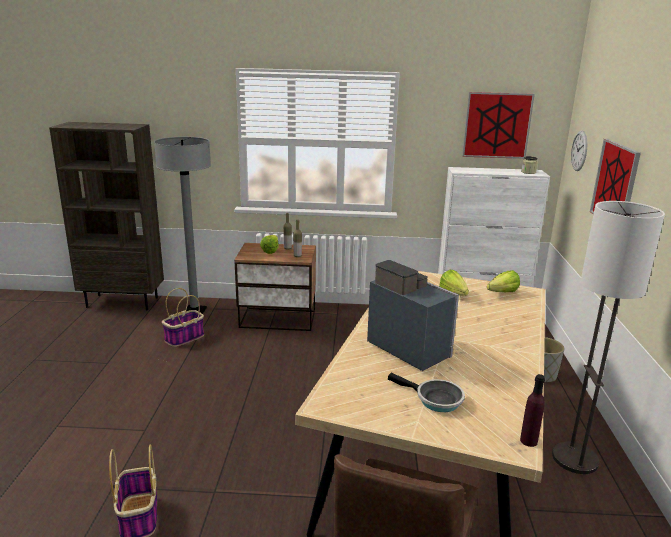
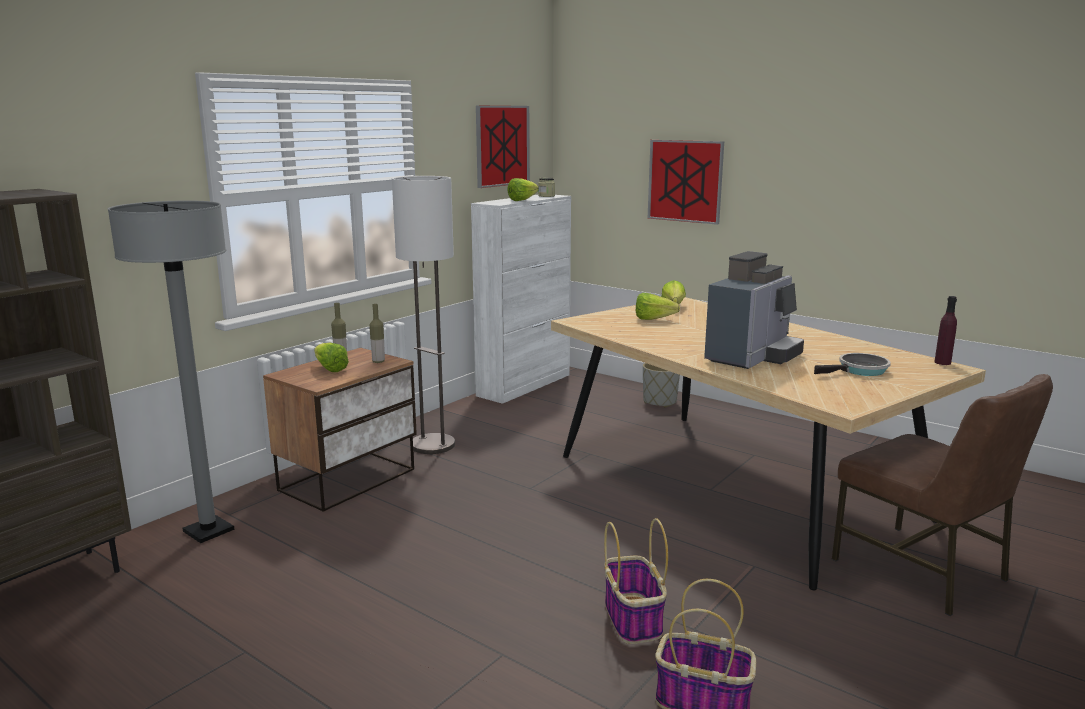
camera: 55 degrees left, 5 degrees down
(184, 338) = (281, 560): basket -> basket (633, 619)
(409, 348) = (752, 356): coffee machine -> coffee machine turned 135 degrees clockwise
(492, 172) = (525, 200): none -> lettuce
(575, 459) = (790, 436): floor lamp -> floor lamp (433, 445)
(579, 150) = (592, 163): wall clock -> none

